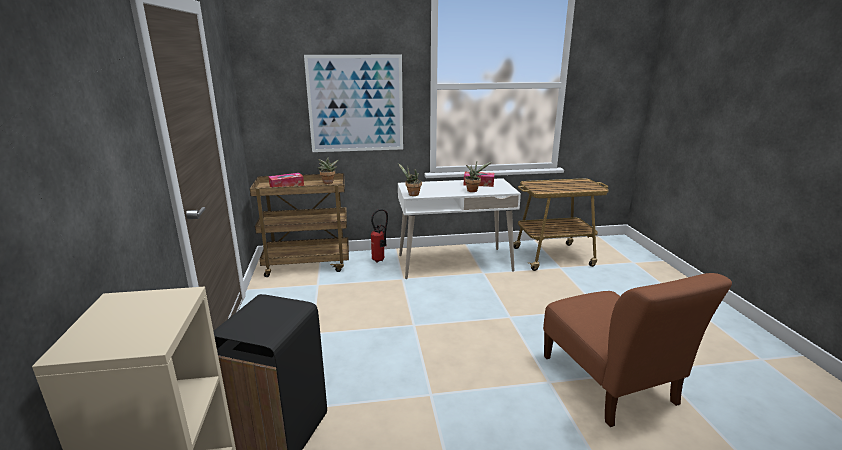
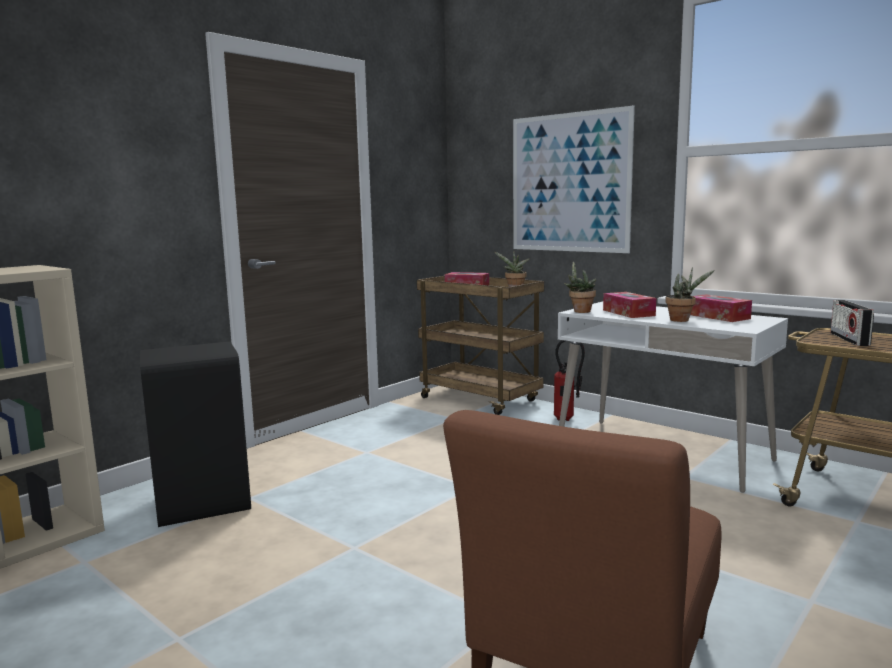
camera: 50 degrees right, 10 degrees down
(437, 190) = (628, 313): none -> tissue box
(544, 187) = (849, 339): none -> radio

